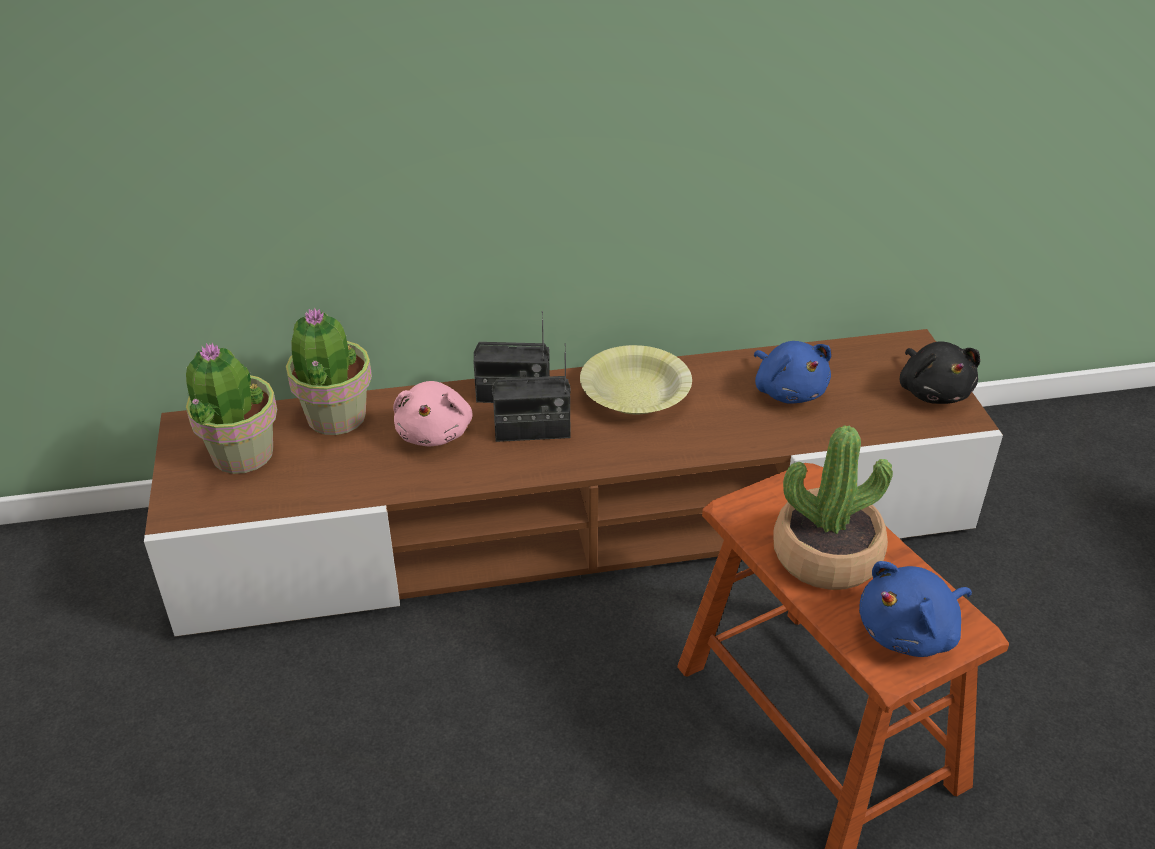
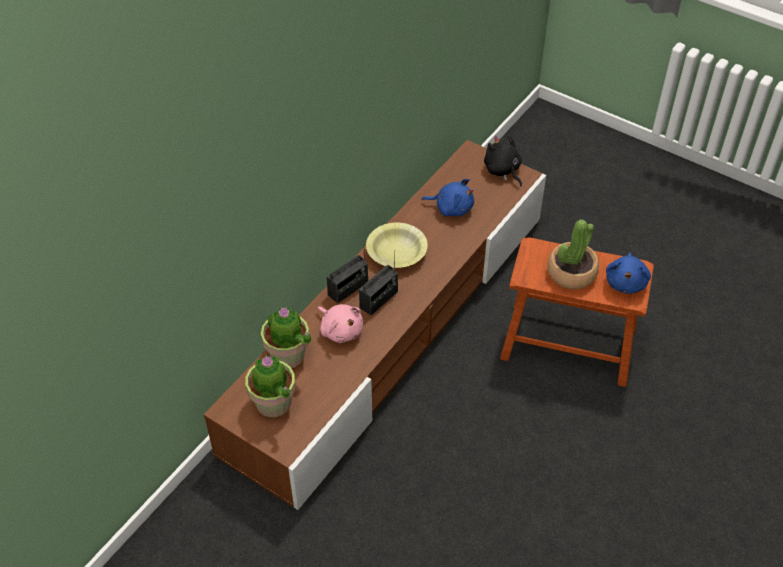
camera: 45 degrees left, 10 degrees up
(933, 391) = (502, 170): black plush toy -> black plush toy turned 150 degrees counterclockwise

